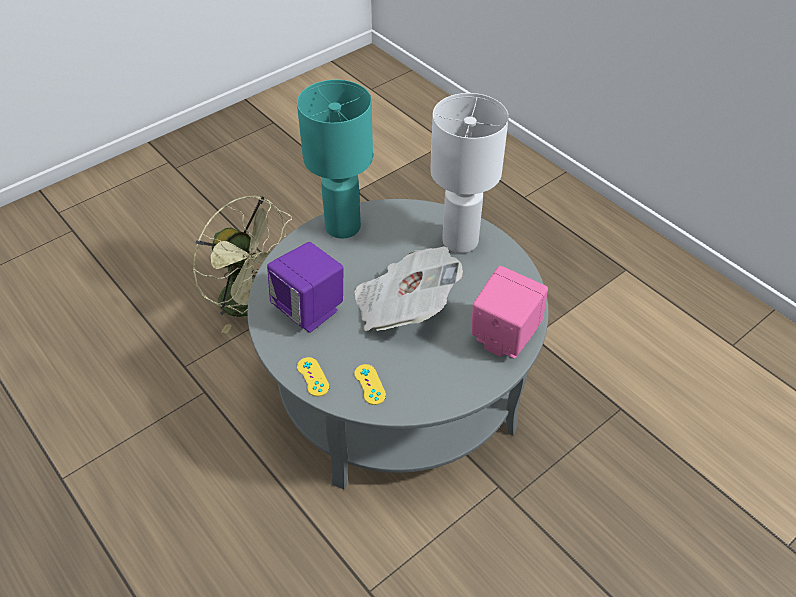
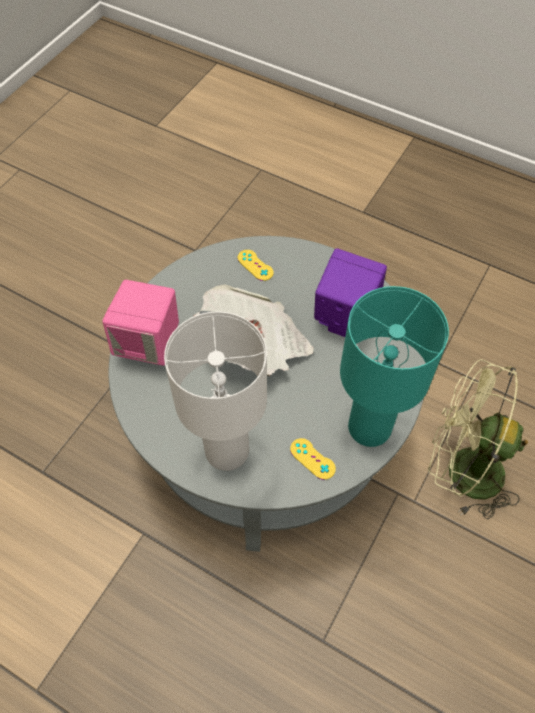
camera: 160 degrees right, 10 degrees up
(313, 377) = (306, 258): yellow game controller -> yellow game controller (312, 459)

